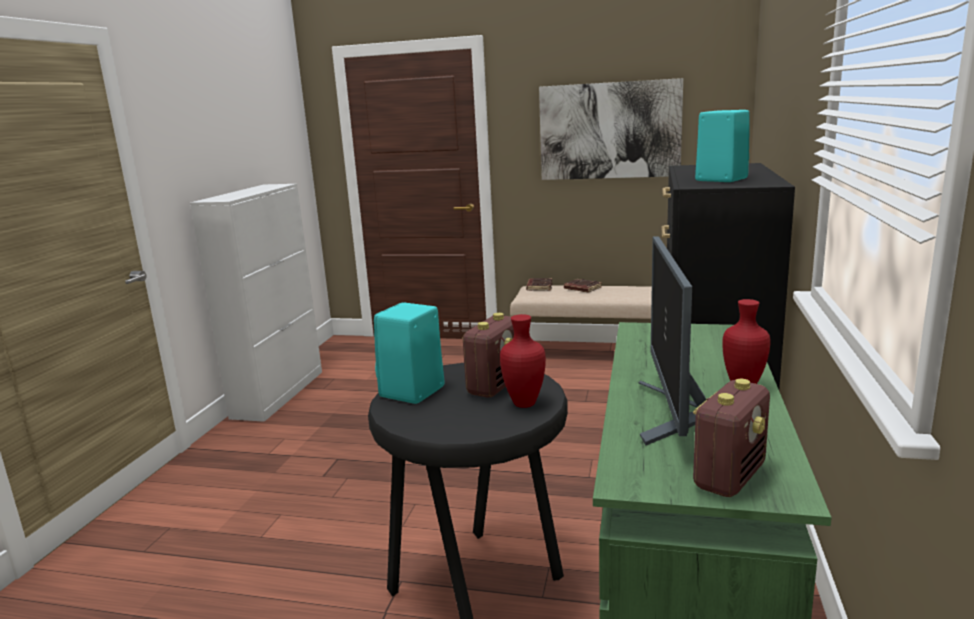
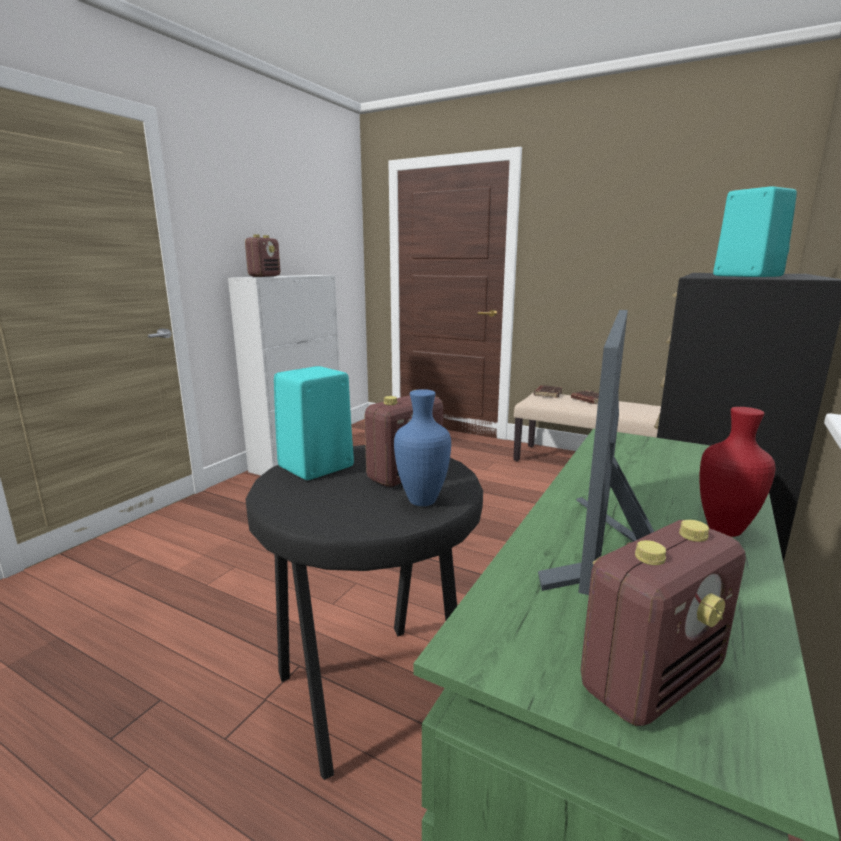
camera: 15 degrees right, 0 degrees up
(227, 195) = (264, 276): none -> radio
(523, 403) = (421, 500): red vase -> blue vase
(609, 131) = (638, 244): picture -> none

